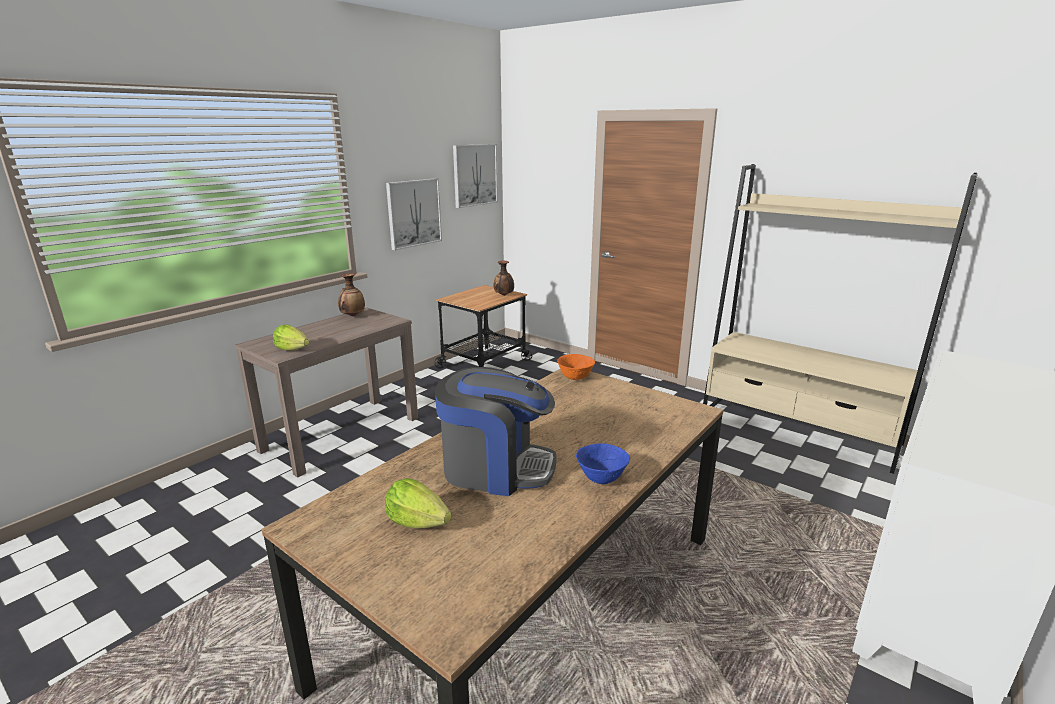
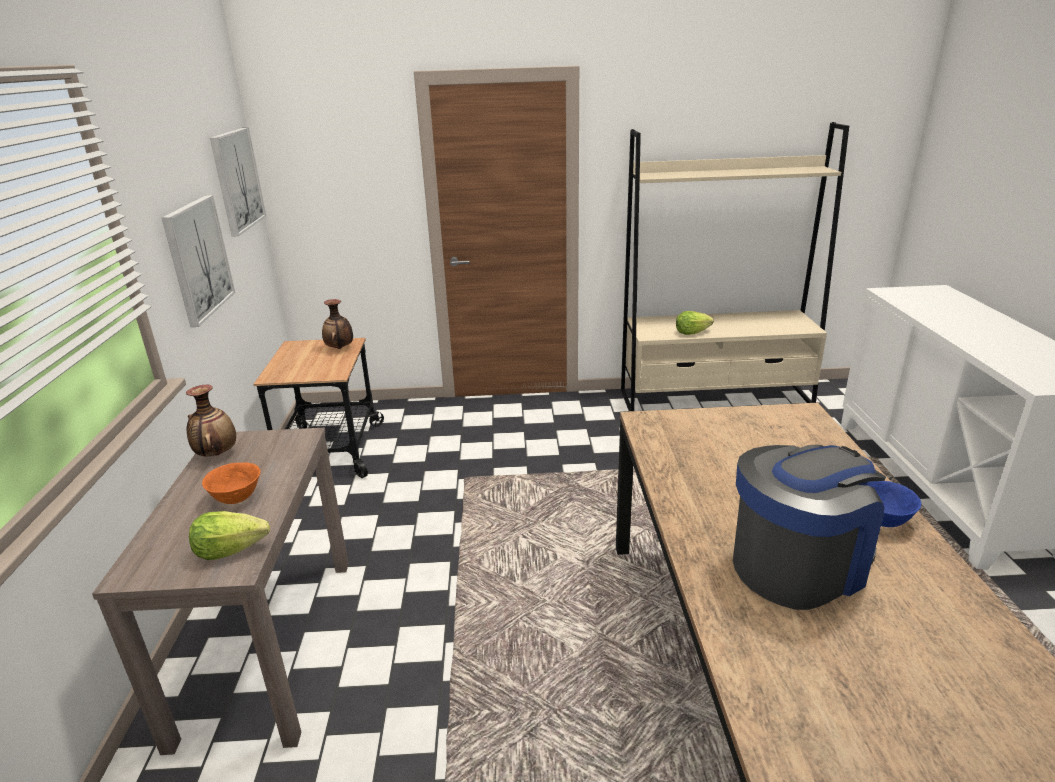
camera: 40 degrees left, 5 degrees up
(417, 522) = (865, 673): lettuce -> lettuce (691, 333)
(575, 378) = (658, 424): orange bowl -> orange bowl (237, 499)

